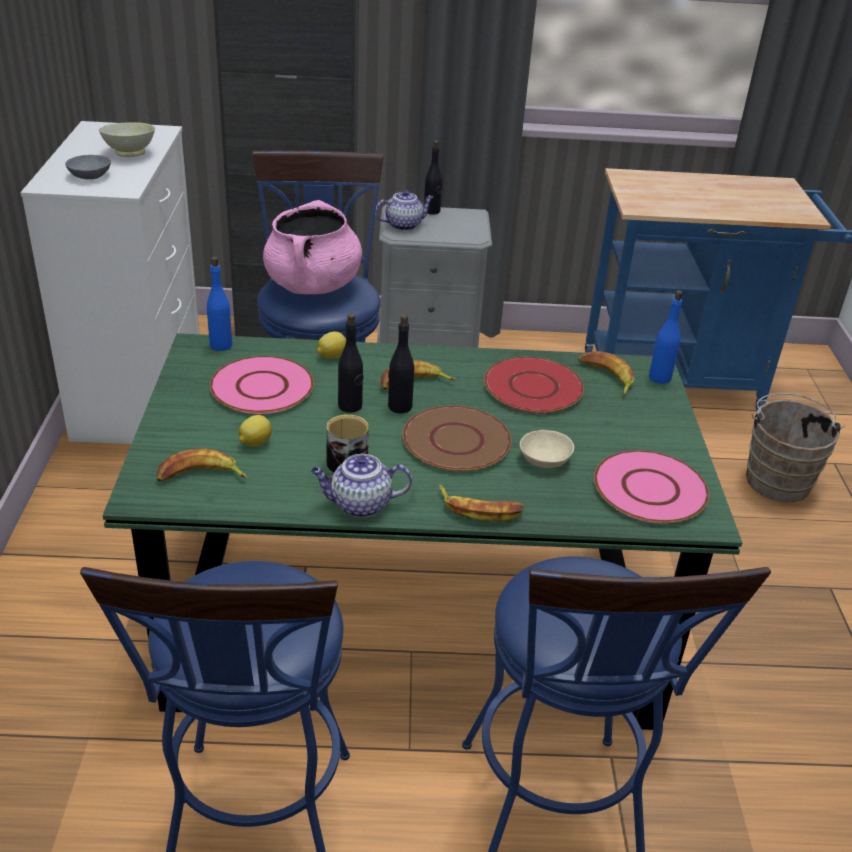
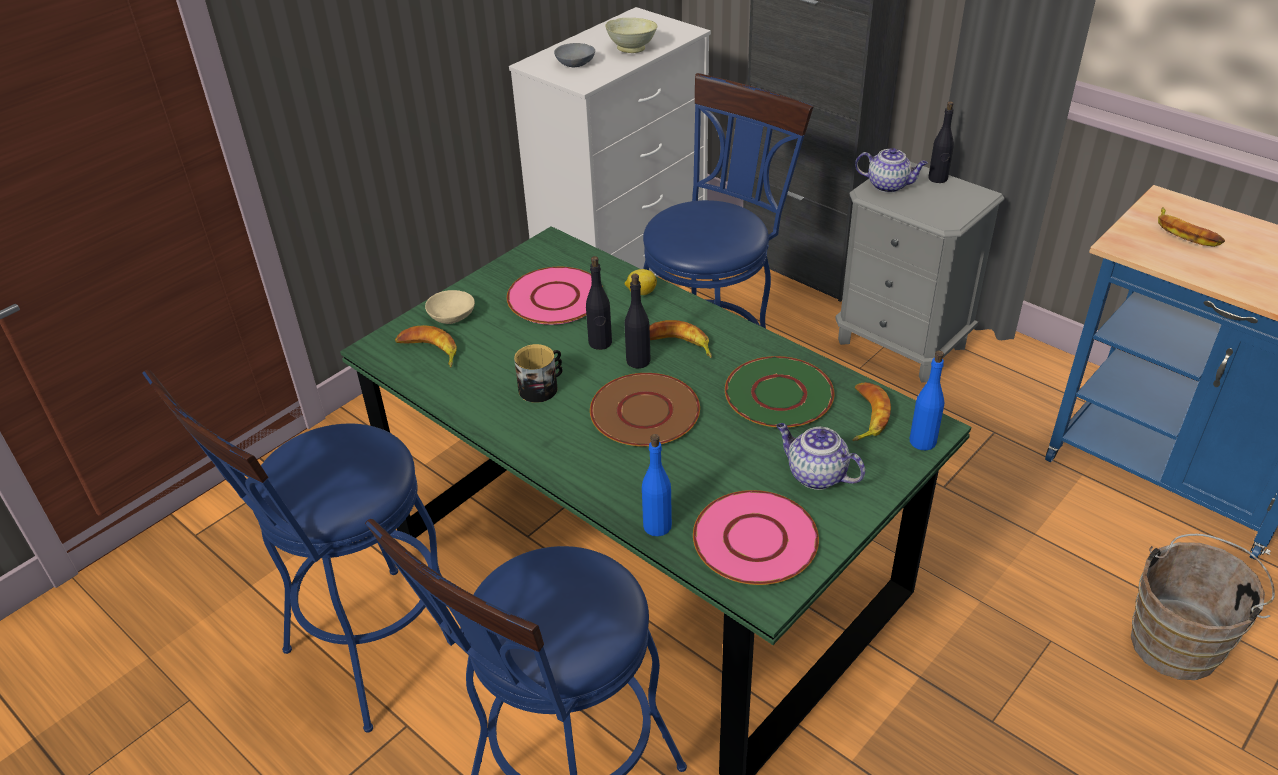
camera: 45 degrees right, 5 degrees up
(220, 345) = (569, 249): blue bottle -> blue bottle (657, 525)
(255, 443) = (494, 342): lemon -> none
(313, 286) = (703, 220): pink cooking pot -> none
(359, 505) = (503, 428): teapot -> teapot (815, 475)
(479, 509) = (586, 478): banana -> banana (1186, 233)
(533, 387) = (779, 395): red plate -> green plate
(544, 458) = (698, 463): beige bowl -> beige bowl (453, 315)

